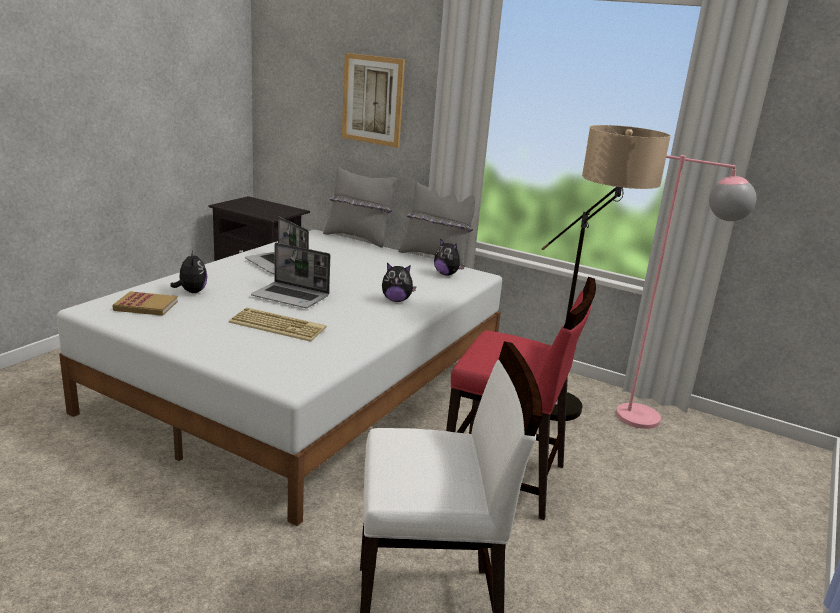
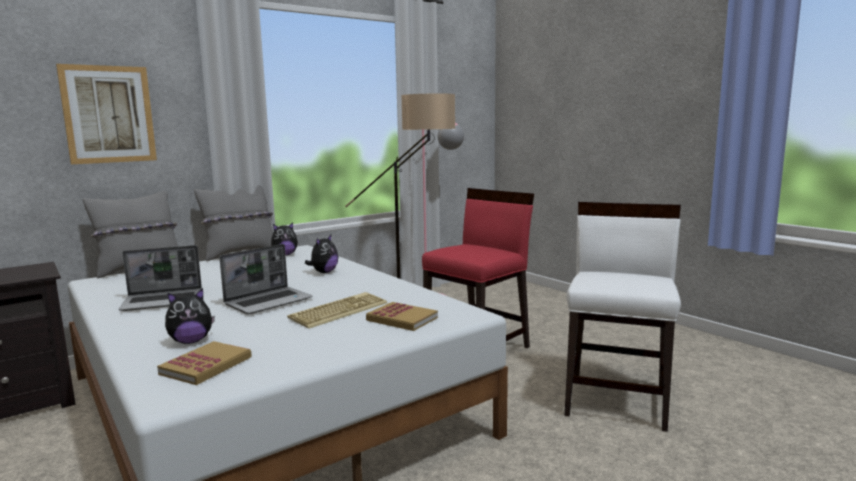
camera: 65 degrees left, 10 degrees down
(191, 292) = (191, 341): plush toy -> plush toy turned 150 degrees clockwise
(265, 354) = (402, 319): none -> book

